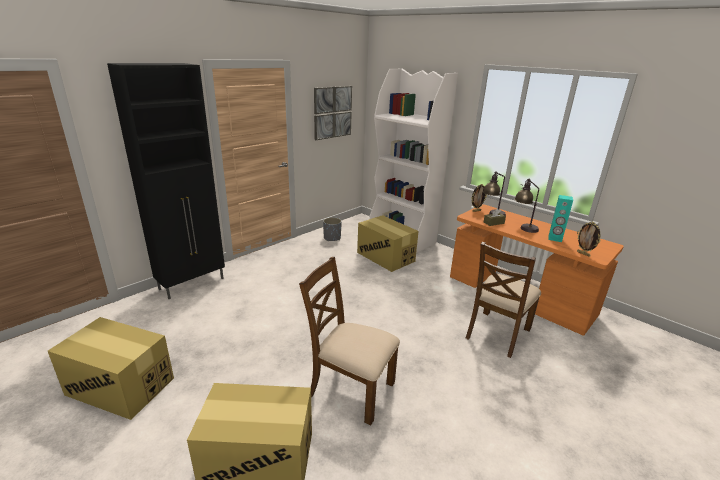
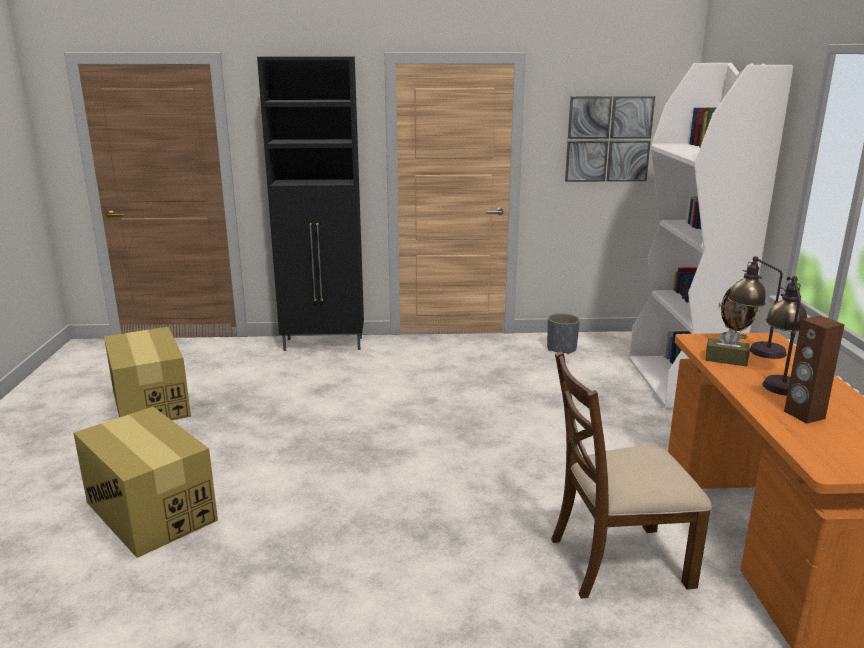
camera: 45 degrees right, 5 degrees down
(350, 389) = (313, 507): brown chair -> none
(385, 257) = (605, 396): cardboard box -> none
(555, 239) = (804, 415): turquoise speaker -> brown speaker
(583, 254) = (810, 452): picture frame -> none

